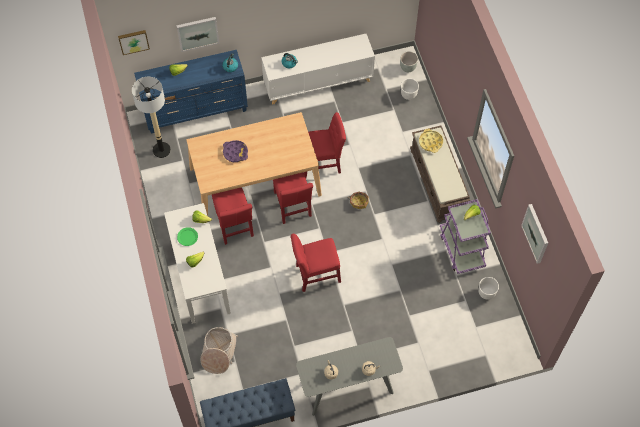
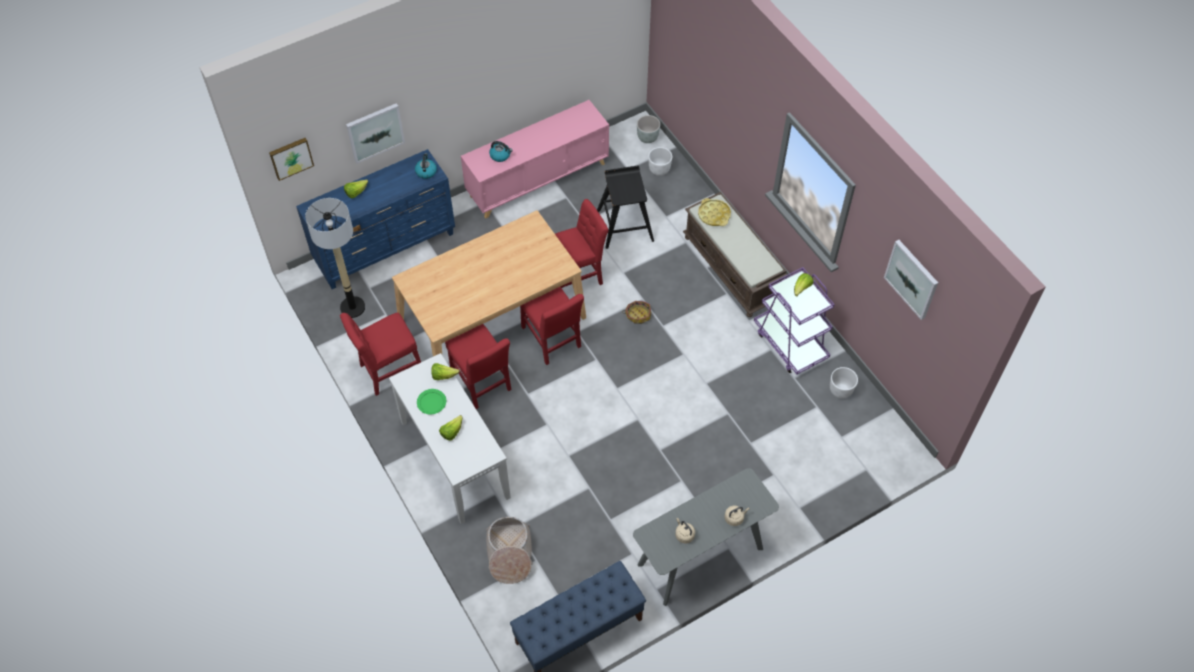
camera: 15 degrees left, 5 degrees down
(235, 152) = (464, 279): purple tray -> none
(315, 274) = (610, 420): red chair -> red chair (388, 371)
(318, 82) = (538, 179): white cabinet -> pink cabinet
(370, 132) = (625, 225): none -> black stool

